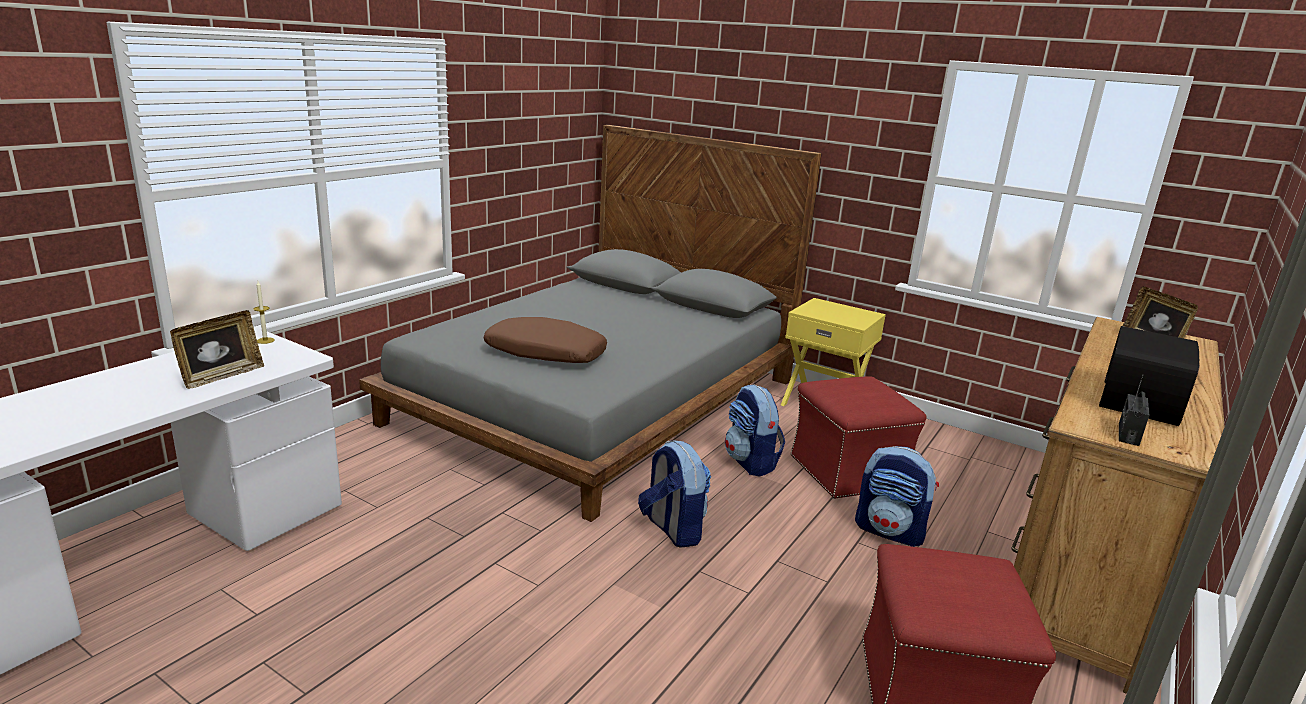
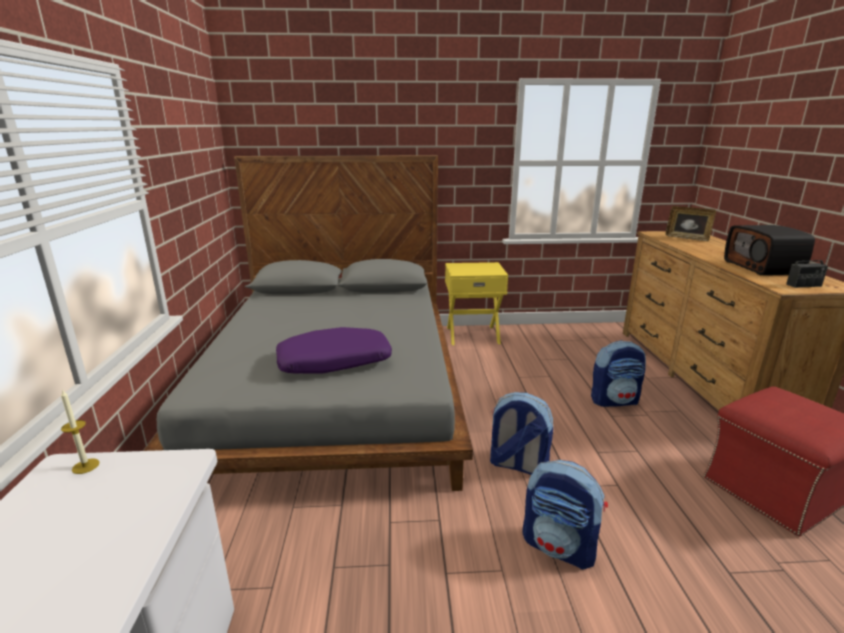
camera: 35 degrees left, 0 degrees up
(221, 376) = (102, 546): picture frame -> none
(545, 354) = (334, 363): brown pillow -> purple pillow
(751, 462) = (490, 391): backpack -> backpack (559, 546)
(847, 471) = (543, 373): red ottoman -> none
(1128, 434) = (804, 285): radio -> radio turned 90 degrees counterclockwise

